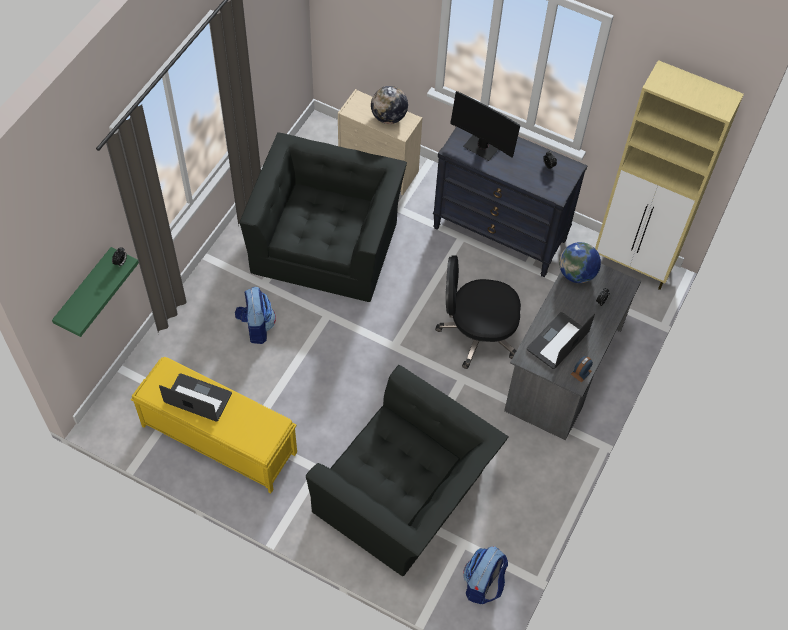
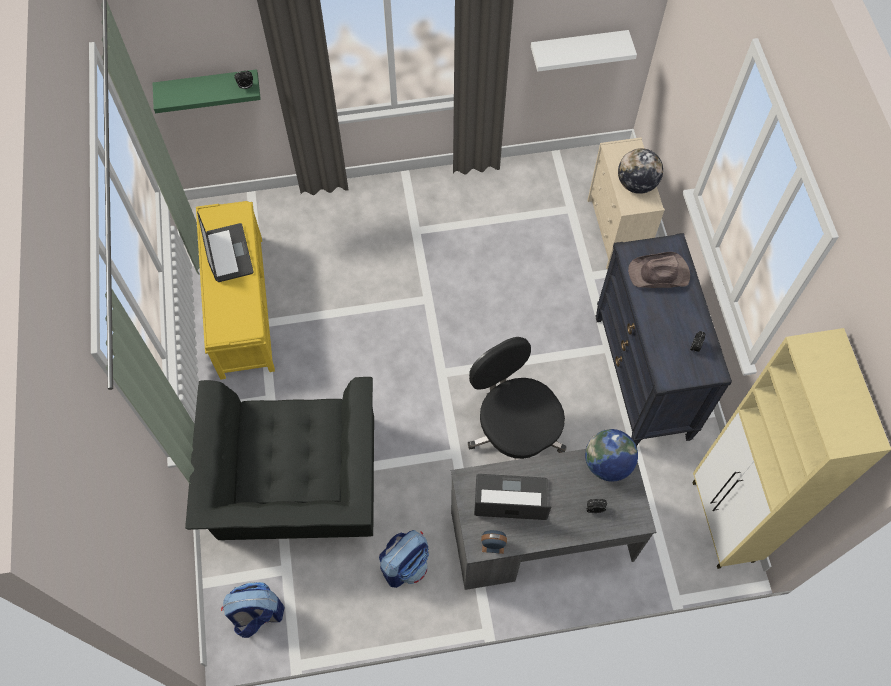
camera: 55 degrees right, 5 degrees up
(256, 327) = (369, 256): backpack -> backpack (406, 564)
(275, 62) = (577, 48): none -> white shelf
(326, 242) = (501, 246): black armchair -> none
(482, 146) = (659, 274): monitor -> brown hat

